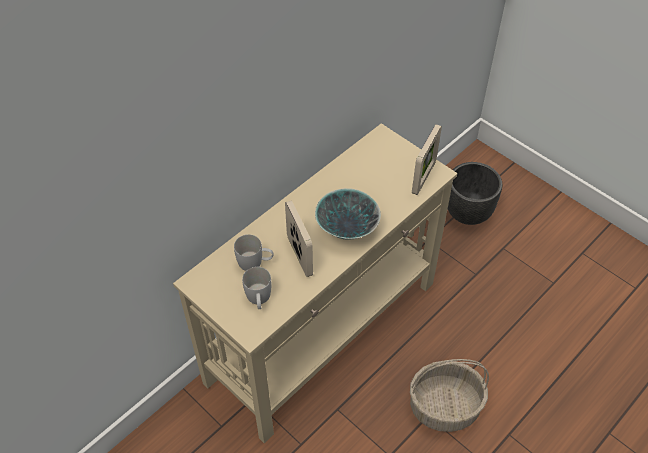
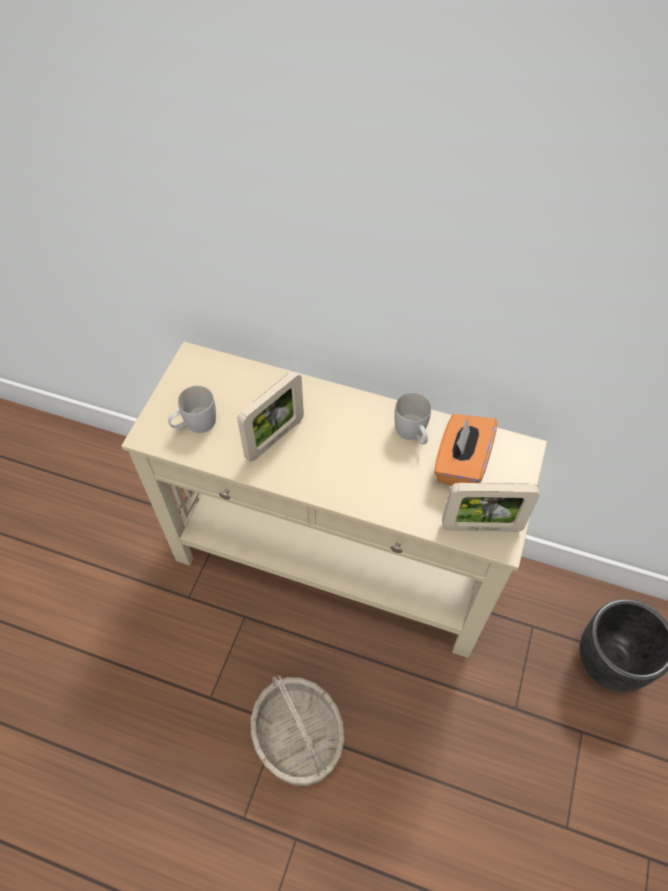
camera: 65 degrees right, 5 degrees up
(255, 262) = (244, 400): white mug -> white mug (413, 433)
(346, 229) = (340, 470): bowl -> none
(375, 168) = (460, 463): none -> orange tissue box

